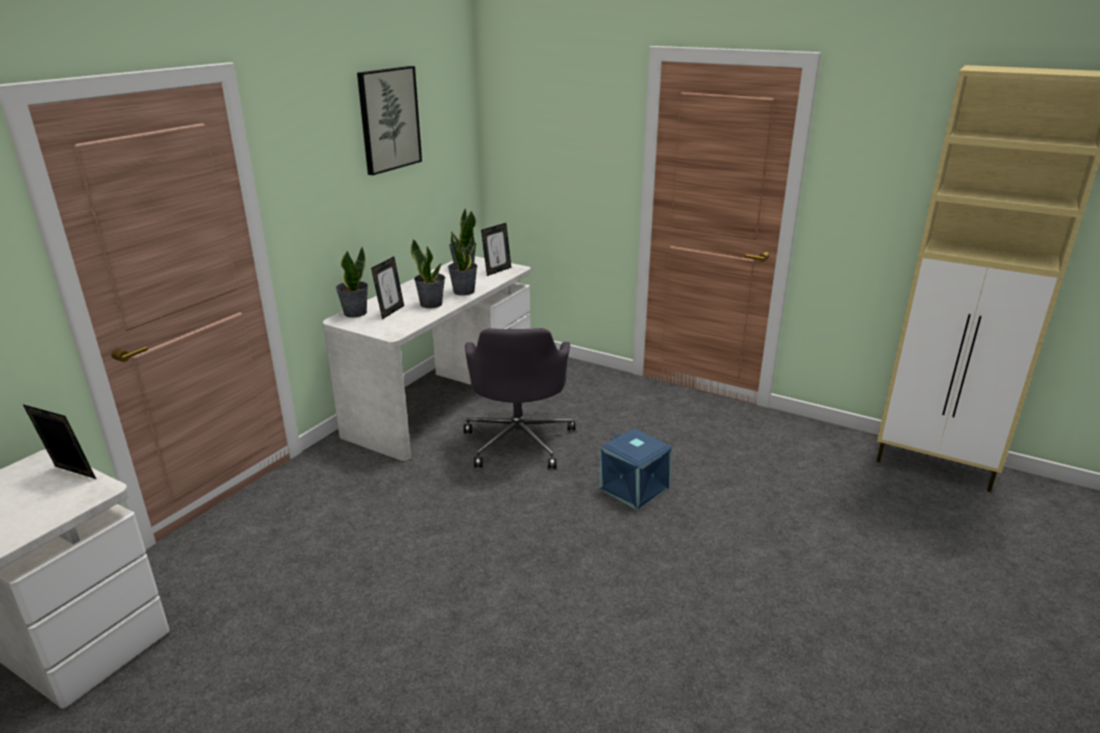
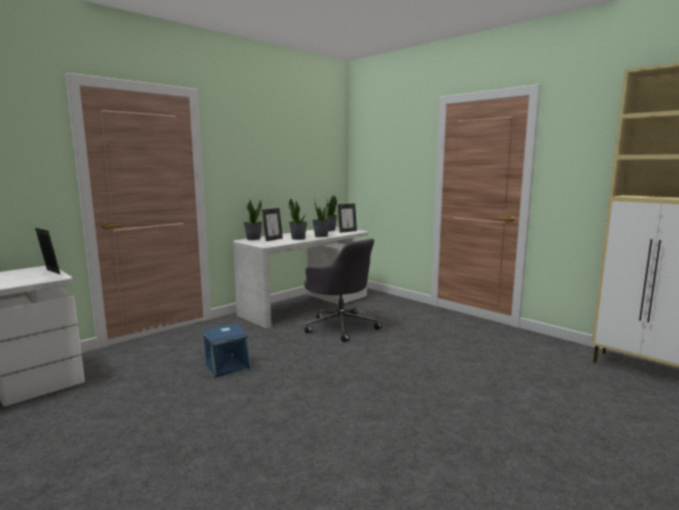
camera: 15 degrees right, 15 degrees down
(389, 119) = (289, 139): picture -> none
(519, 441) = (340, 326): grey office chair -> grey office chair turned 60 degrees counterclockwise
(635, 488) = (404, 355): blue storage box -> blue storage box (228, 366)

